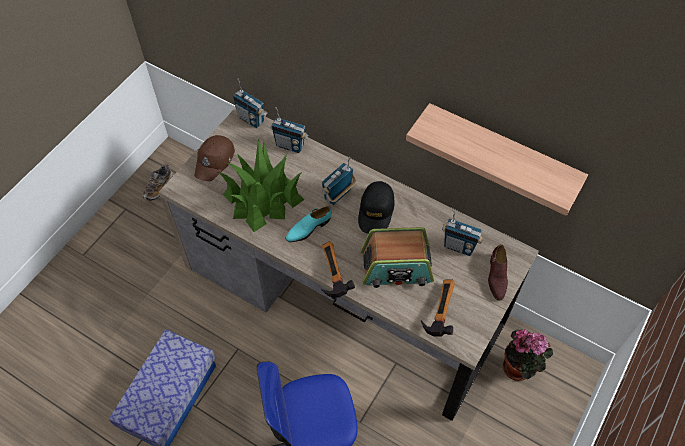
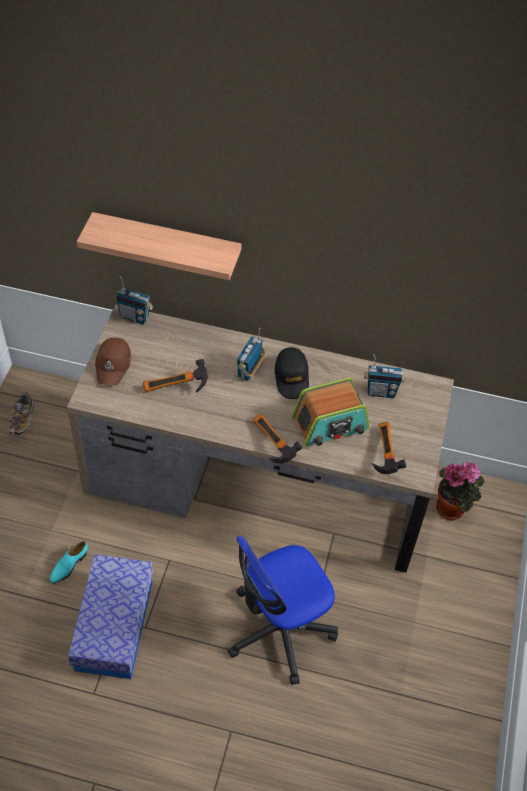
camera: 20 degrees left, 5 degrees down
(262, 198) = (176, 389): potted plant -> hammer
(290, 145) = (184, 334): radio -> none
(308, 228) = (232, 407): turquoise shoe -> turquoise shoe (68, 566)
(496, 277) = (424, 411): brown shoe -> none
(501, 155) = (408, 293): shelf -> shelf (167, 246)

